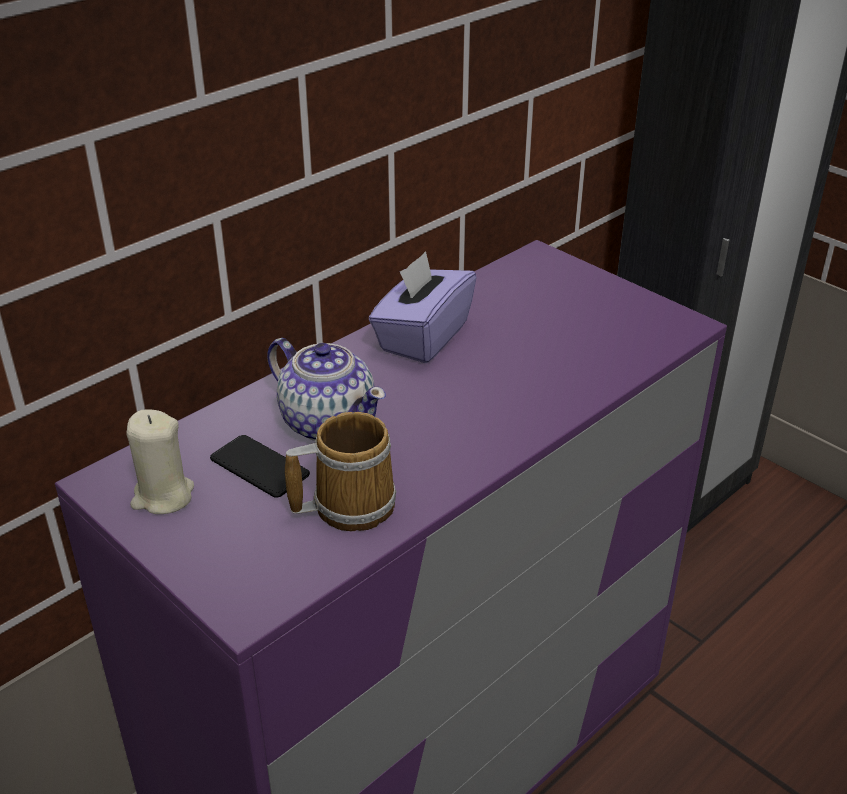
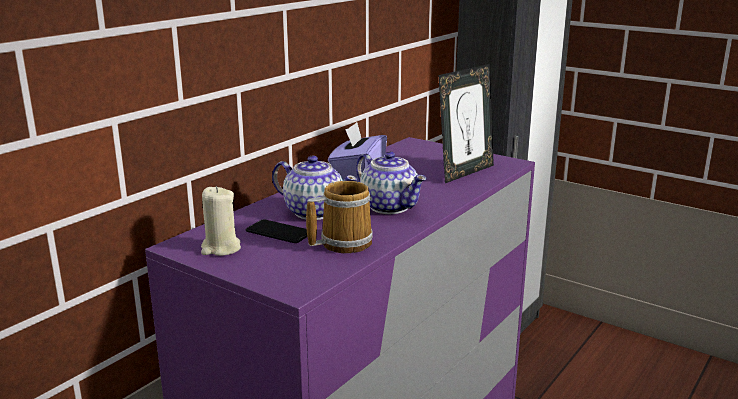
camera: 10 degrees left, 15 degrees down
(451, 422) = (391, 207): none -> teapot
(599, 344) = (465, 172): none -> picture frame

